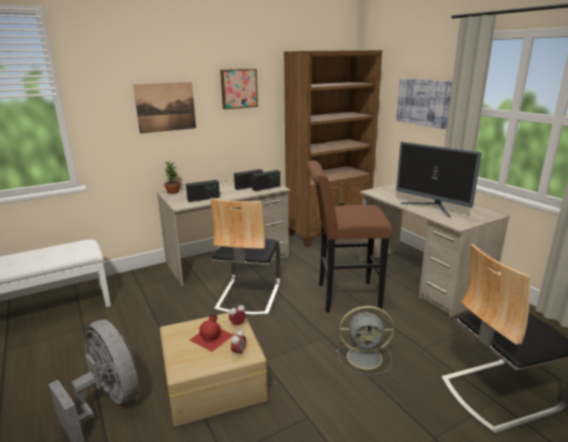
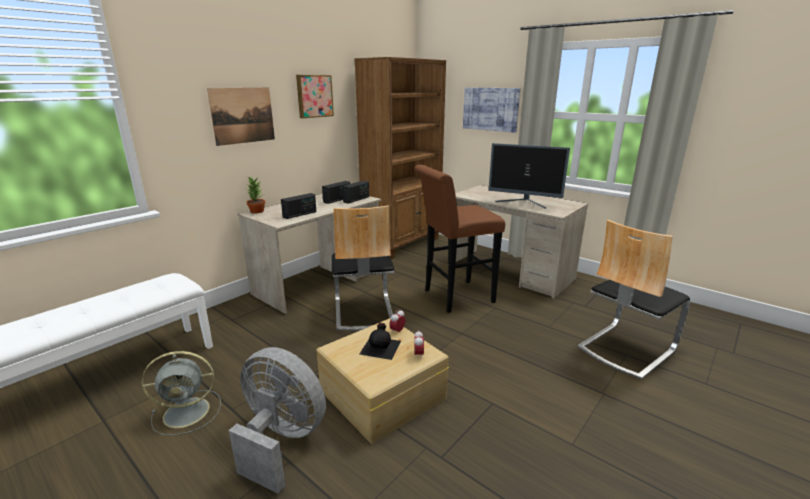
camera: 20 degrees left, 0 degrees up
(212, 337) = (381, 347): red bottle -> black bottle
(366, 357) = (508, 343): grey fan -> grey fan (189, 412)

